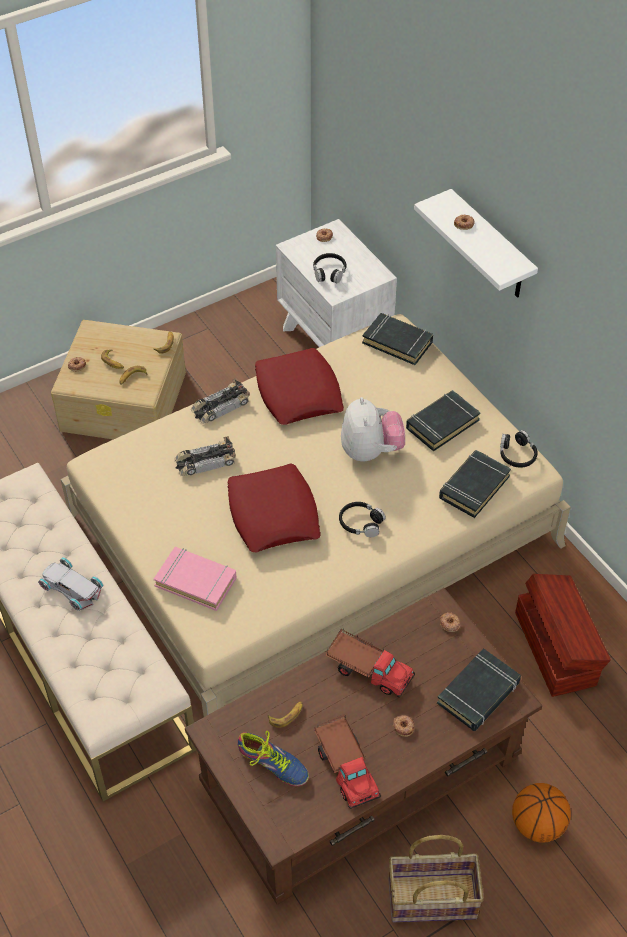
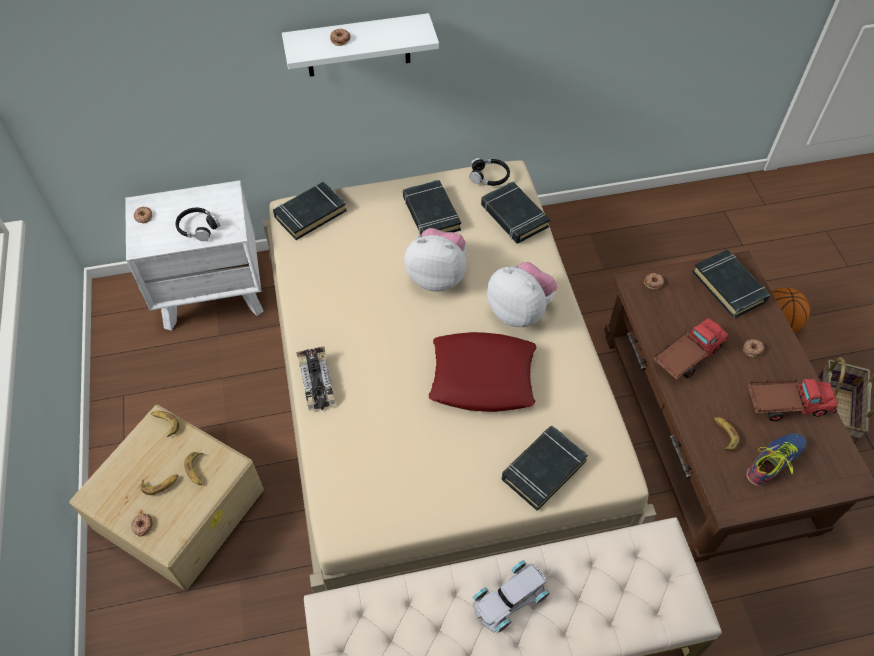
camera: 70 degrees left, 5 degrees up
(196, 581) = (543, 469): pink book -> black book
(205, 461) = (389, 417): toy car -> none
(299, 393) = (334, 310): red pillow -> none
(360, 523) = (519, 311): black headphones -> plush toy
(556, 647) = (620, 254): brown storage box -> none

